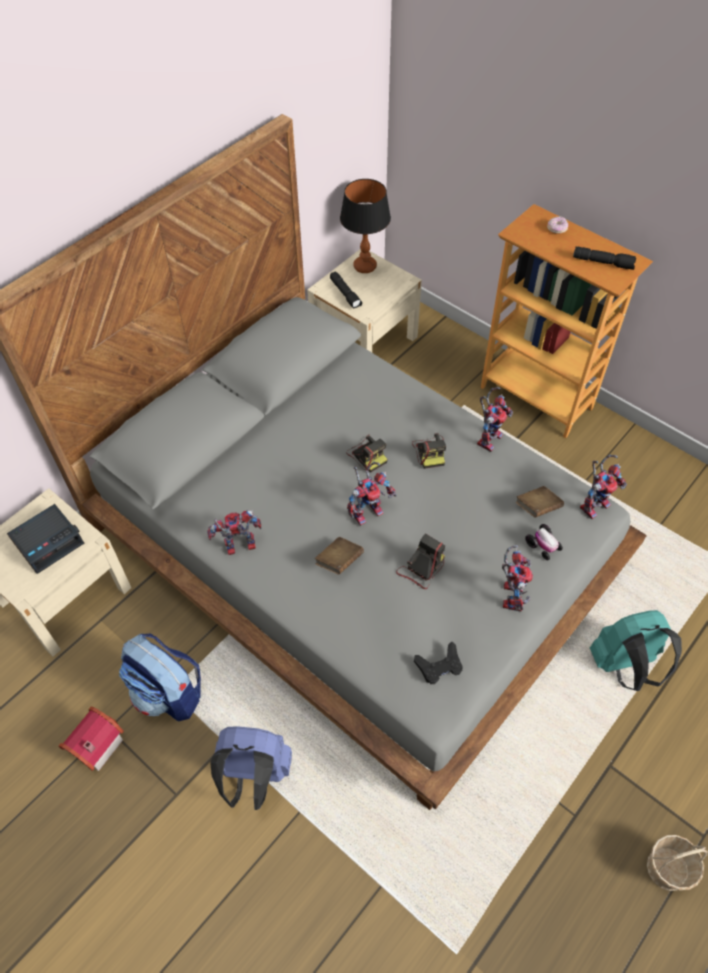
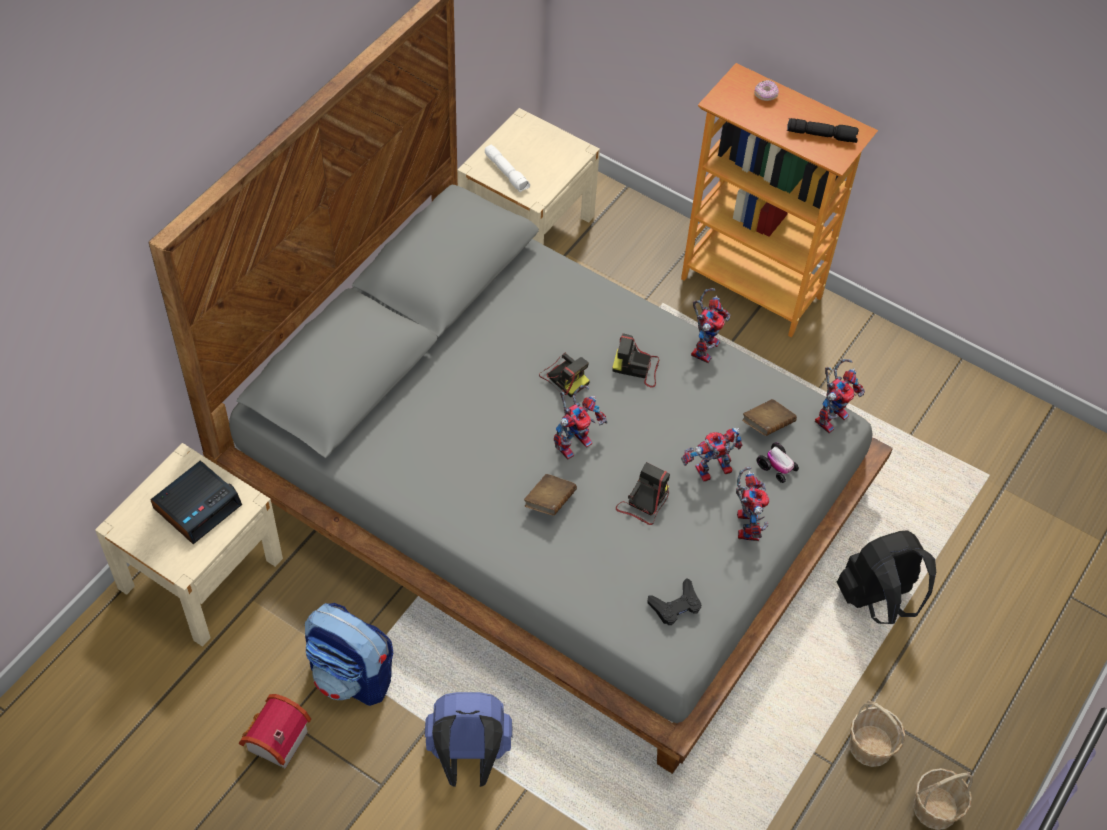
camera: 10 degrees left, 0 degrees up
(238, 547) = (429, 495): toy robot -> toy robot (711, 472)
(346, 294) = (507, 173): black flashlight -> white flashlight
(365, 266) = (526, 134): table lamp -> none
(430, 452) = (637, 368): camera -> camera turned 120 degrees clockwise
(610, 801) = (870, 746): none -> basket
(624, 666) = (877, 600): turquoise backpack -> black backpack

